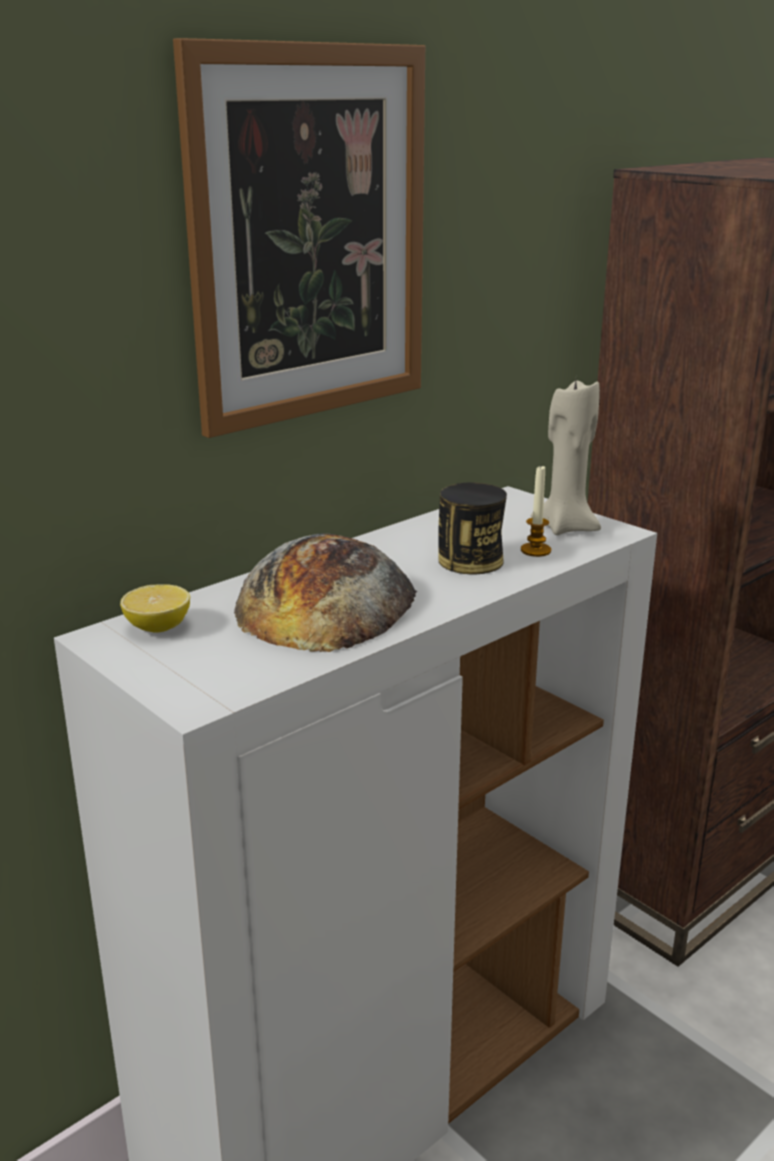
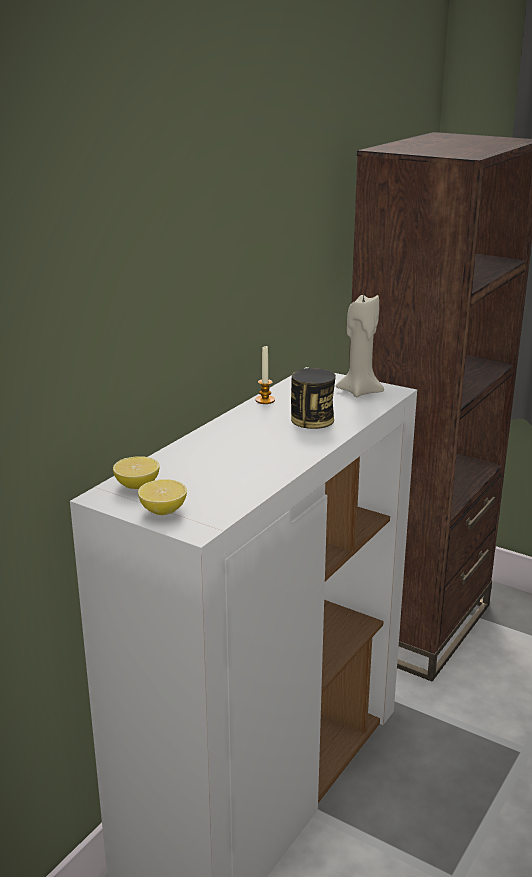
camera: 15 degrees left, 0 degrees up
(167, 669) = (163, 511): none -> lemon
(310, 237) = (197, 214): picture -> none
(326, 601) = (236, 456): bread -> none
(535, 550) = (349, 408): candle -> candle (265, 400)

